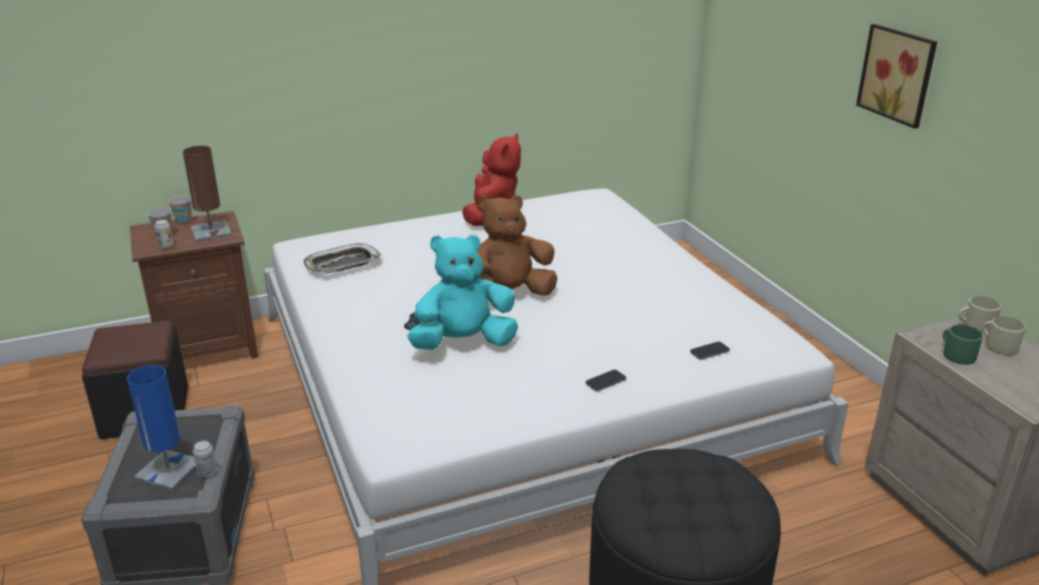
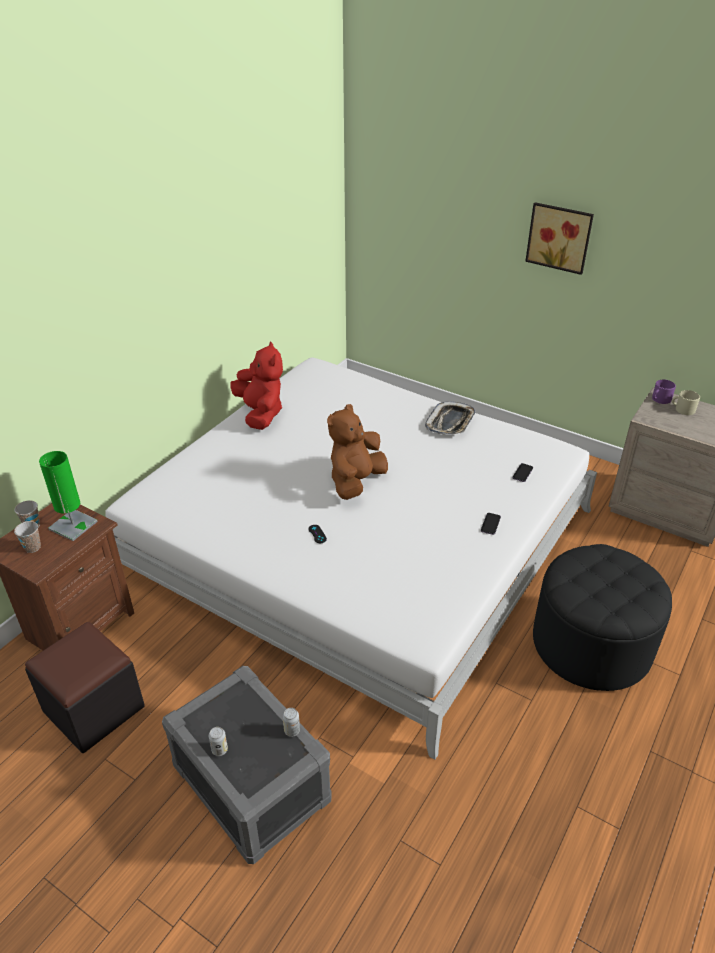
camera: 35 degrees left, 10 degrees up
(166, 246) = (51, 557): can -> can (219, 750)
(168, 470) = (259, 746): blue table lamp -> none
(211, 231) = (73, 525): brown table lamp -> green table lamp
(342, 265) = (197, 507): tray -> tray (450, 422)
(463, 343) = (372, 536): turquoise plush toy -> none
(956, 354) = (671, 424): green mug -> none
(974, 325) = (659, 399): beige mug -> purple mug

